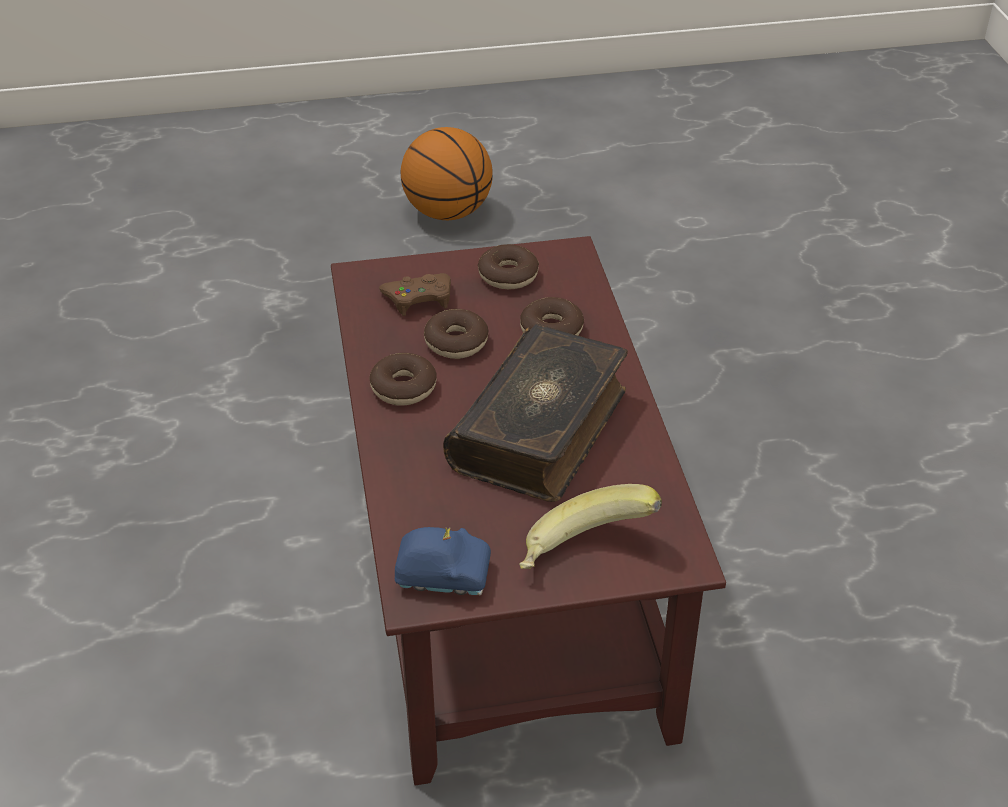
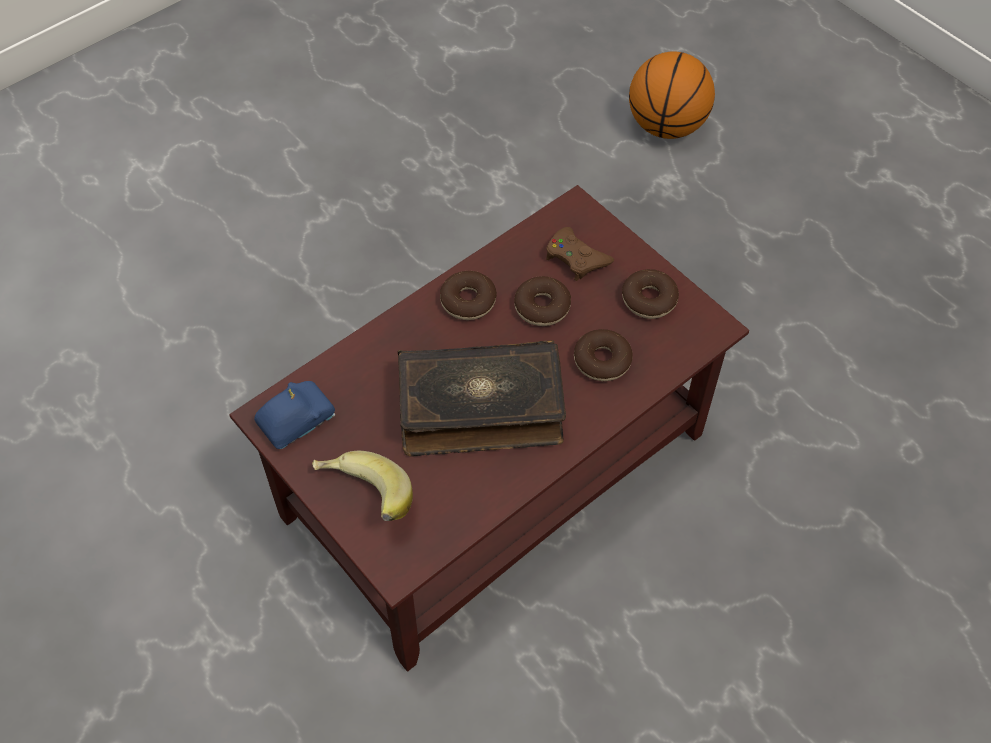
camera: 60 degrees right, 15 degrees up
(443, 574) = (295, 420): blue toy car -> blue toy car turned 105 degrees counterclockwise
(448, 212) = (869, 227): basketball -> basketball (666, 126)

